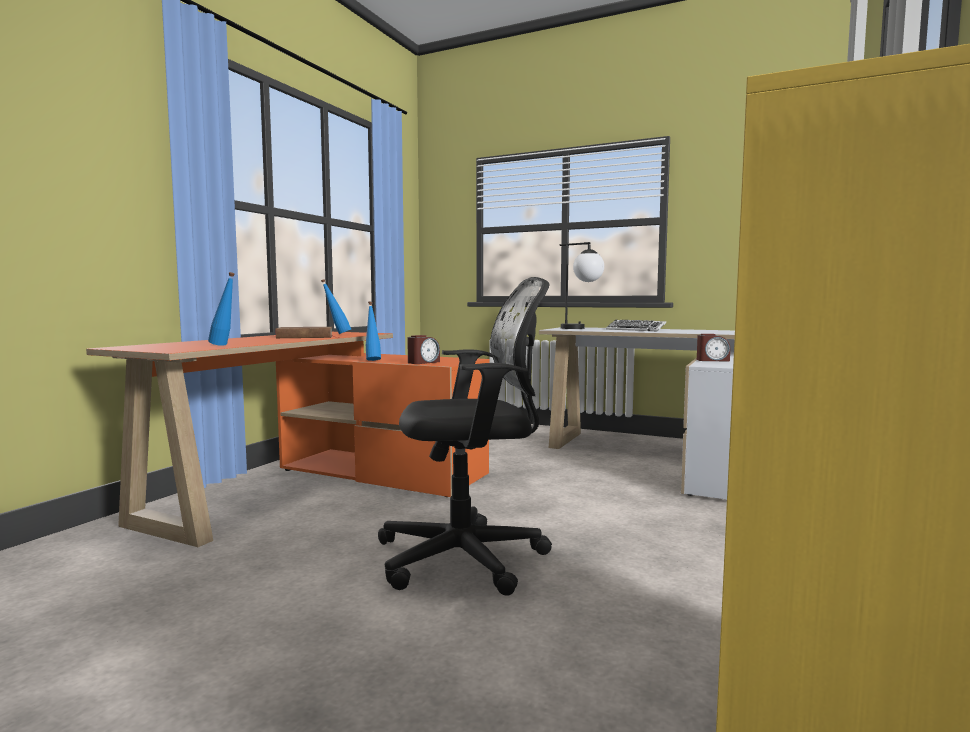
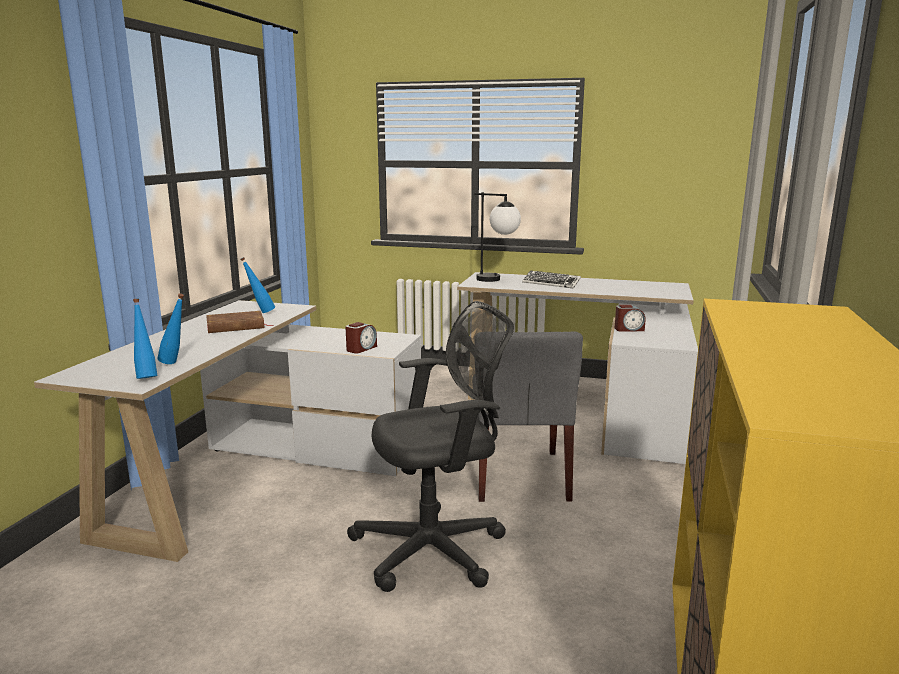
camera: 10 degrees left, 10 degrees up
(318, 487) = (260, 472): orange desk -> white desk
(372, 360) = (306, 345): blue bottle -> blue bottle (146, 377)
(584, 506) = (520, 476): none -> grey chair

